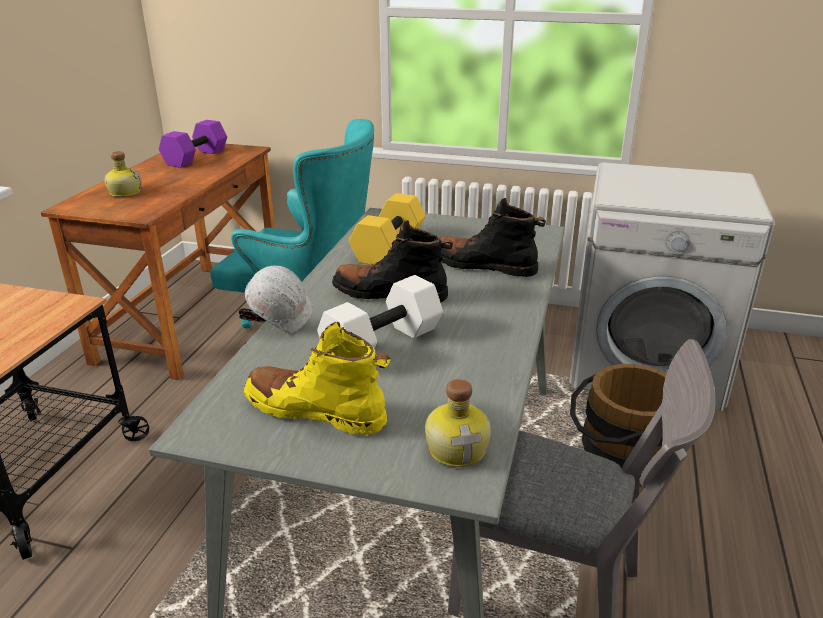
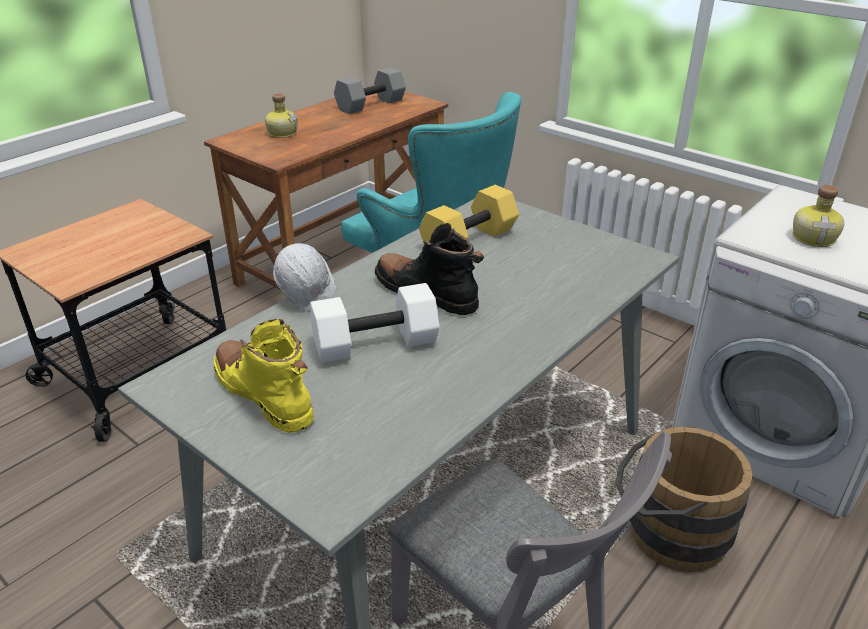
camera: 25 degrees right, 5 degrees up
(195, 157) = (370, 104): purple dumbbell -> grey dumbbell
(458, 448) = (351, 471): bottle -> bottle (814, 238)
(484, 266) = (546, 285): black boot -> none

